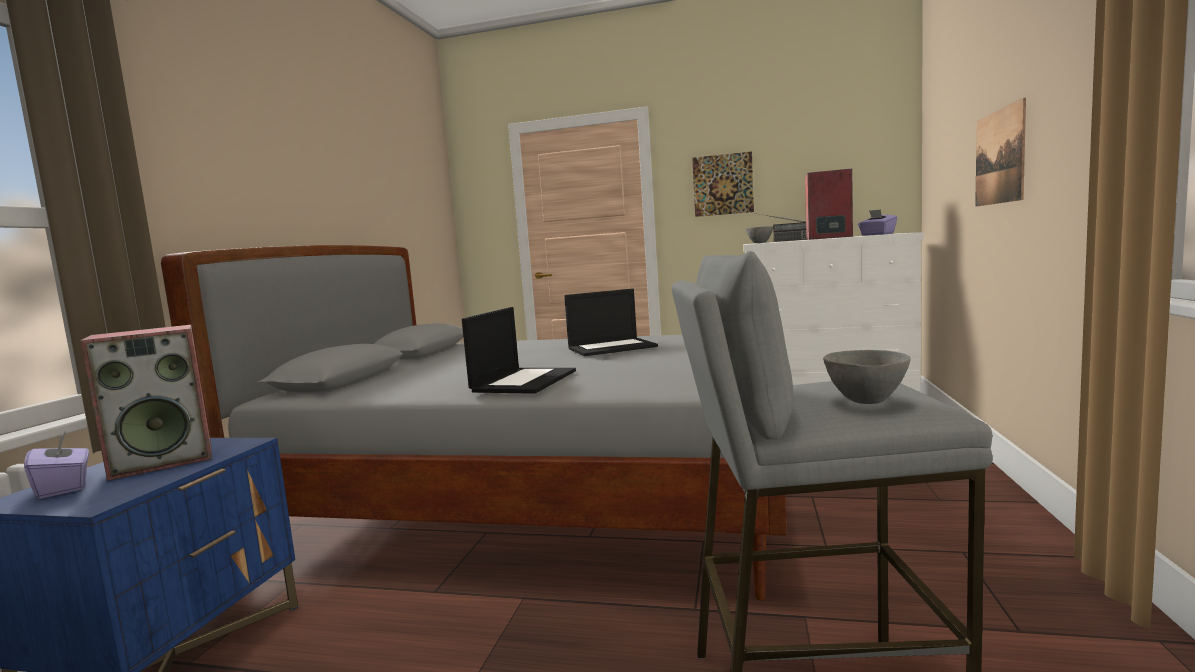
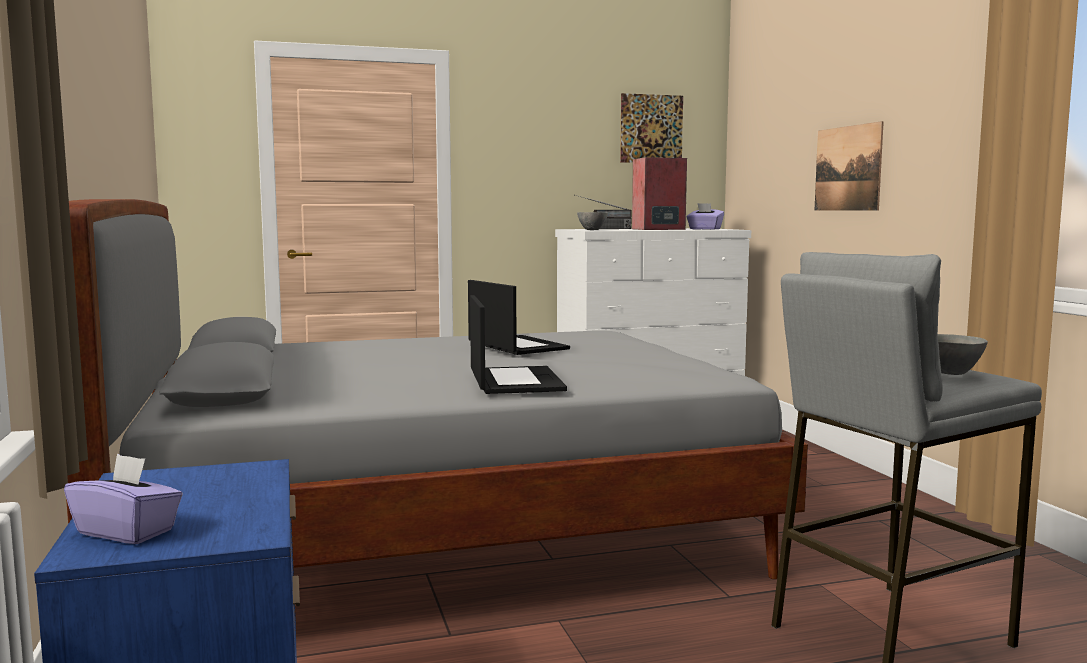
camera: 30 degrees left, 0 degrees up
(165, 460) = (193, 493): speaker -> none
(612, 347) = (516, 346): laptop -> laptop turned 75 degrees counterclockwise
(723, 184) = (533, 157): picture -> picture (651, 128)

